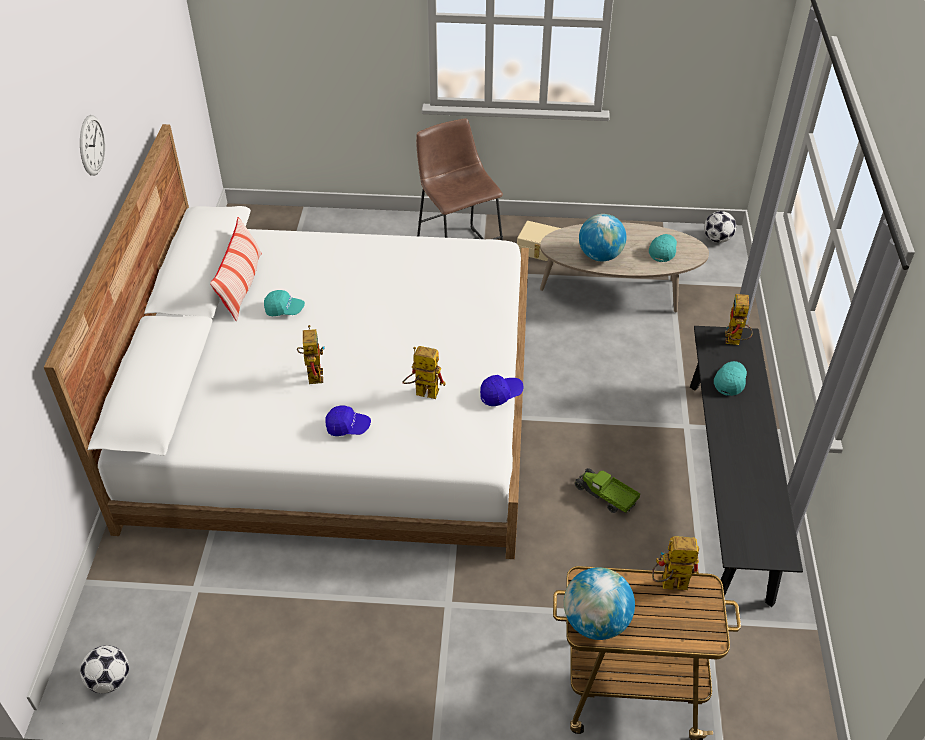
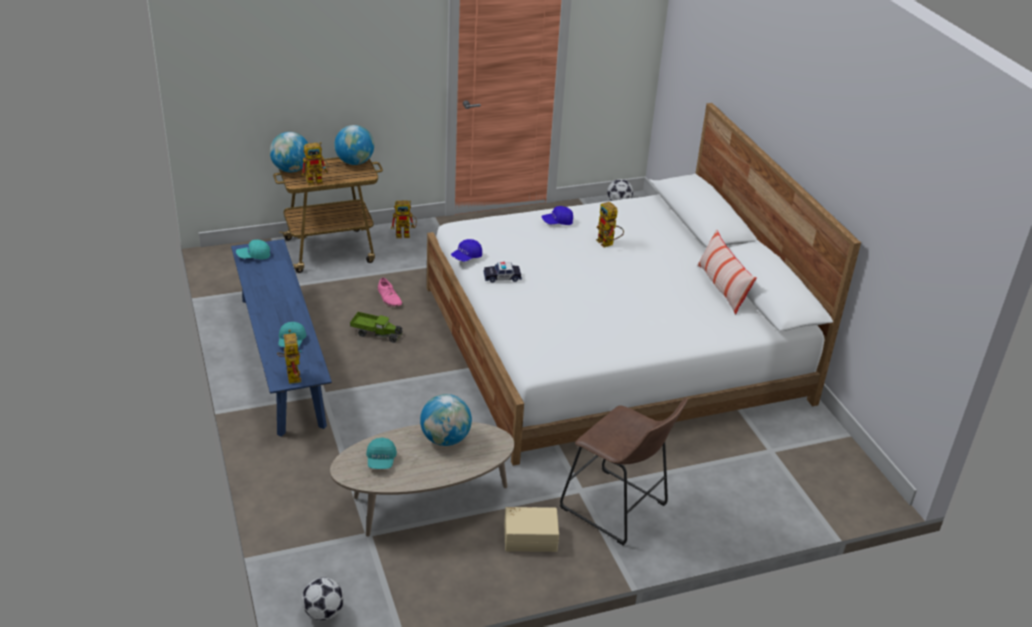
camera: 155 degrees right, 10 degrees down
(92, 145) = (808, 119): wall clock -> none
(284, 310) = (671, 279): turquoise cap -> turquoise cap (253, 256)
(421, 393) = (522, 242): toy robot -> toy robot (406, 234)
(474, 354) = (502, 277): none -> toy car
(570, 554) = (389, 298): none -> pink shoe
(709, 628) = (291, 170): none -> globe
(728, 485) = (281, 359): black bench -> blue bench

